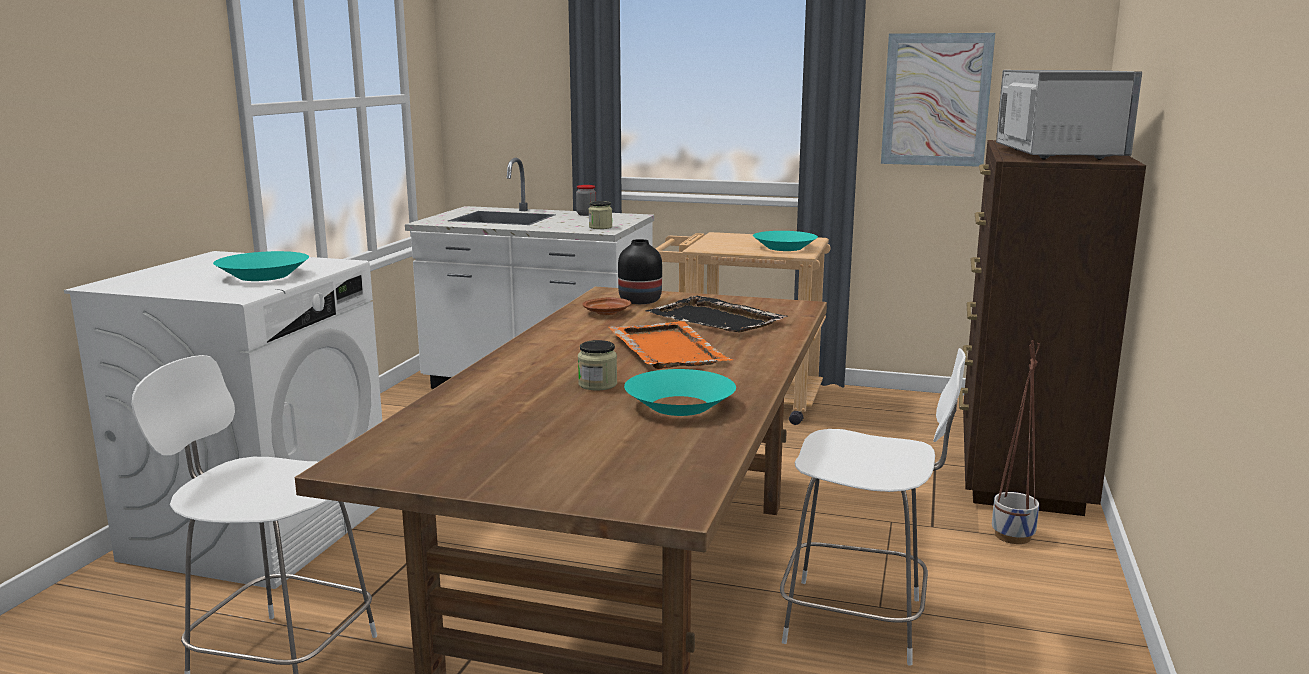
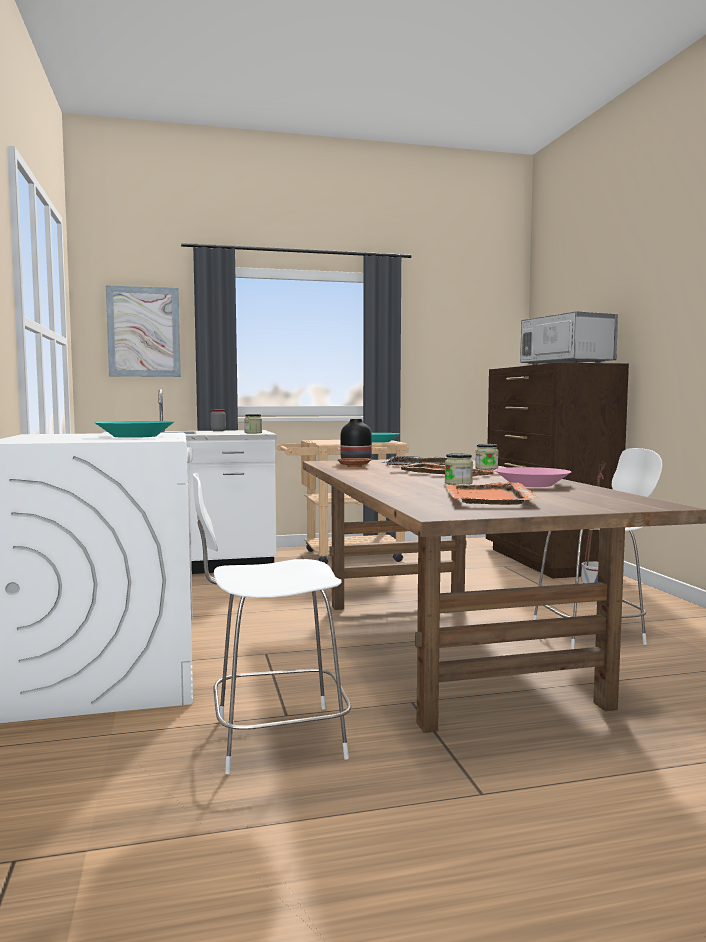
camera: 30 degrees left, 10 degrees down
(519, 433) = (488, 498): none -> orange tray
(680, 405) = (532, 484): turquoise bowl -> pink bowl
(762, 343) = (486, 468): none -> jar
(936, 100) = (438, 351): picture -> picture (144, 332)

